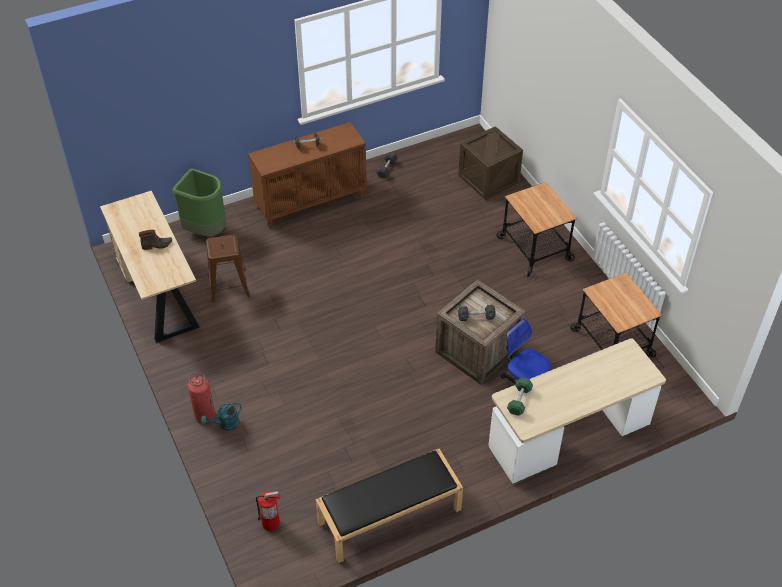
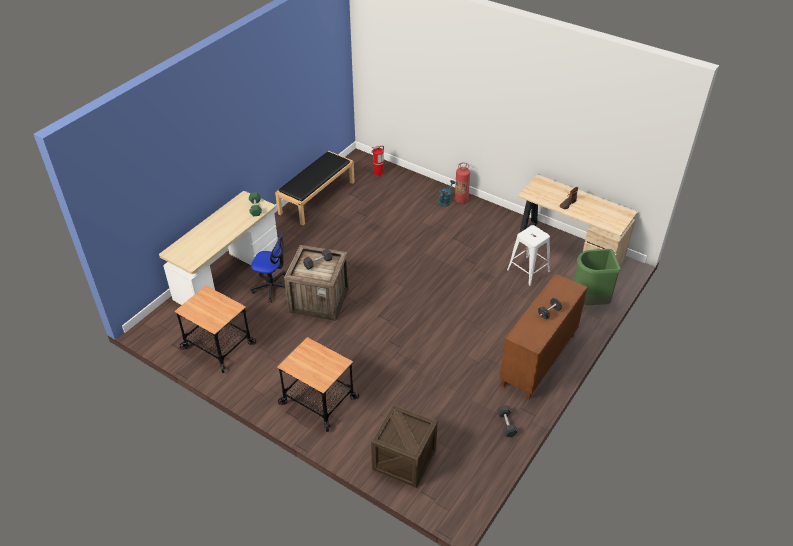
camera: 150 degrees right, 5 degrees down
(229, 286) = (528, 271): brown stool -> white stool

